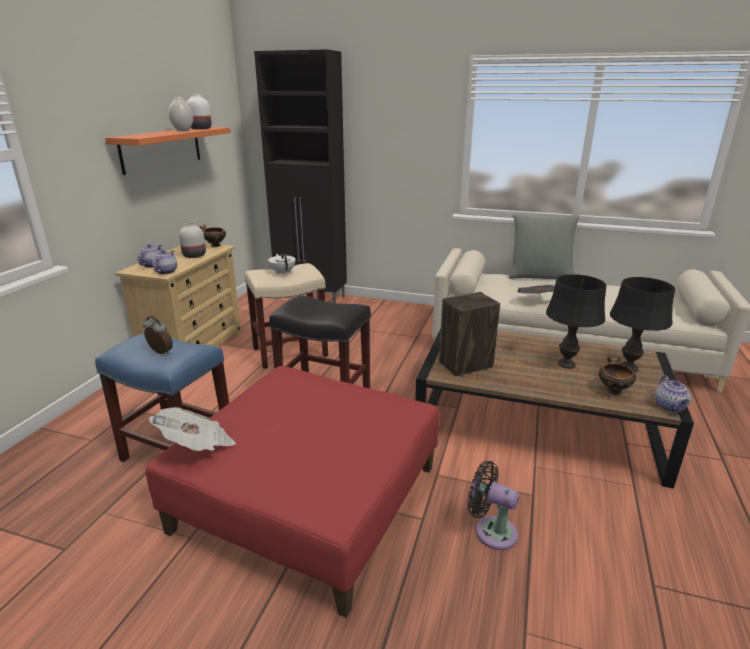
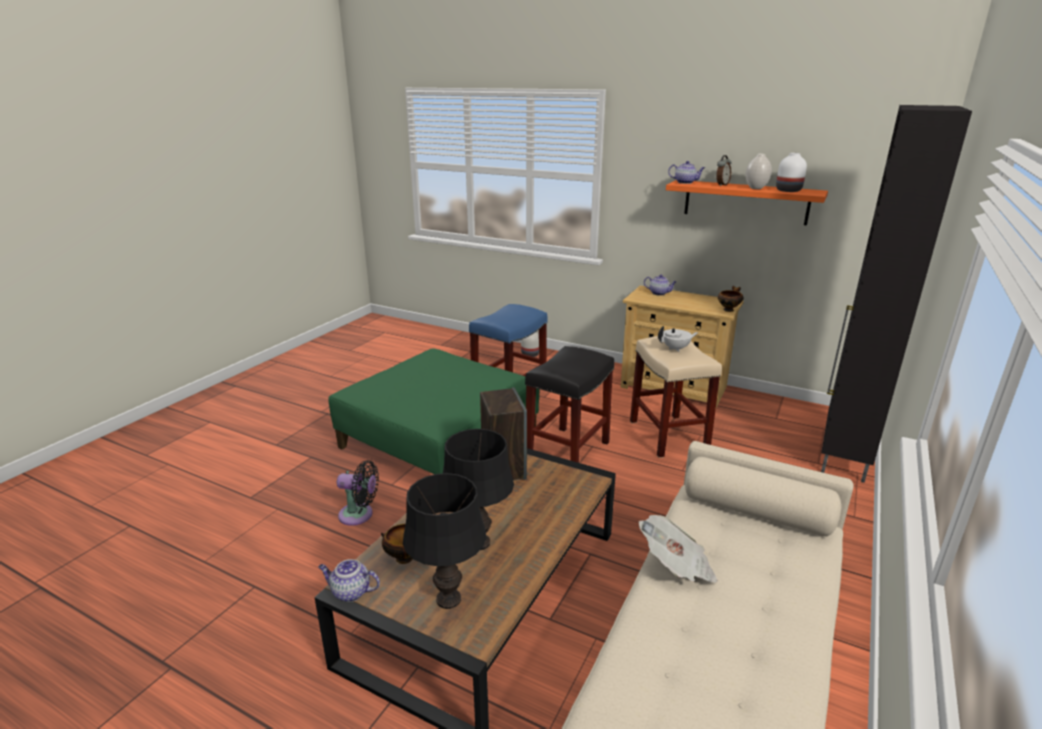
camera: 100 degrees right, 0 degrees up
(160, 353) = (502, 315): alarm clock -> alarm clock (721, 185)
(166, 271) = (641, 298): teapot -> teapot (685, 182)
(195, 255) = (691, 304): white vase -> white vase (530, 354)
(197, 446) = (435, 354): newspaper -> none
(309, 498) = (439, 439): red ottoman -> green ottoman
(491, 531) = (359, 515): black fan -> black fan turned 60 degrees clockwise
(540, 276) = (830, 620): grey pillow -> none

